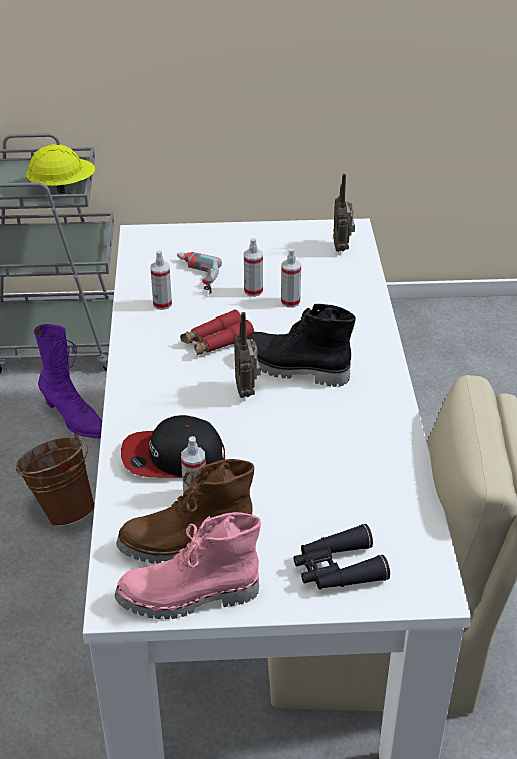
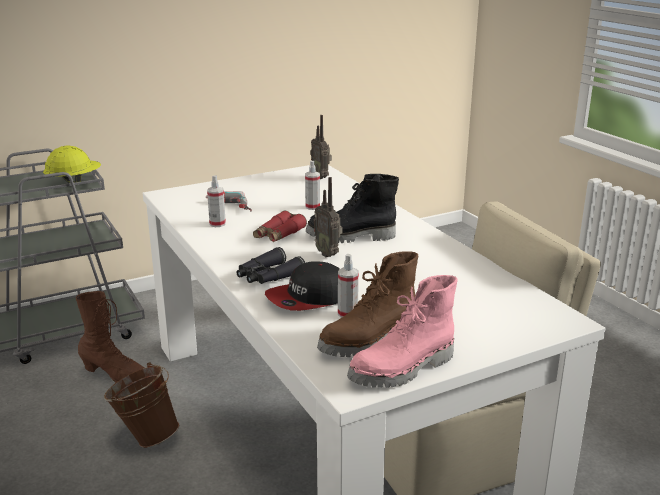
camera: 25 degrees left, 15 degrees down
(74, 419) = (117, 376): purple boot -> brown boot
(253, 291) = (280, 206): spray bottle -> none
(337, 569) = (493, 326): black binoculars -> black binoculars (268, 276)

